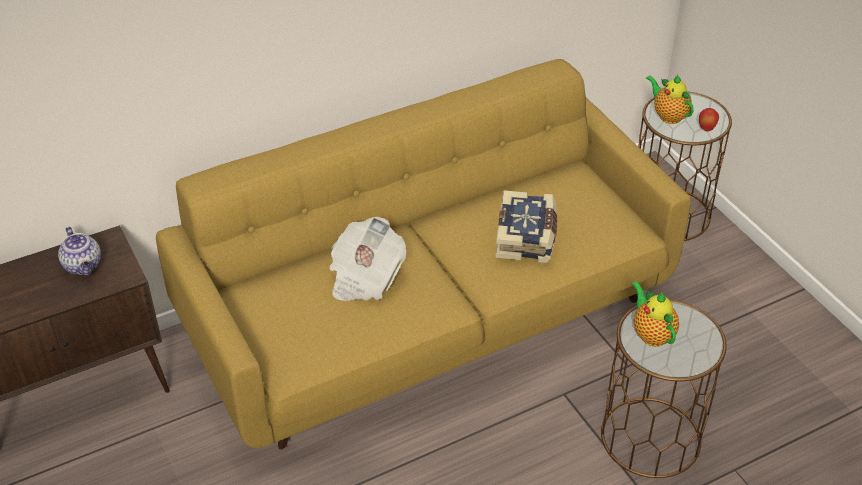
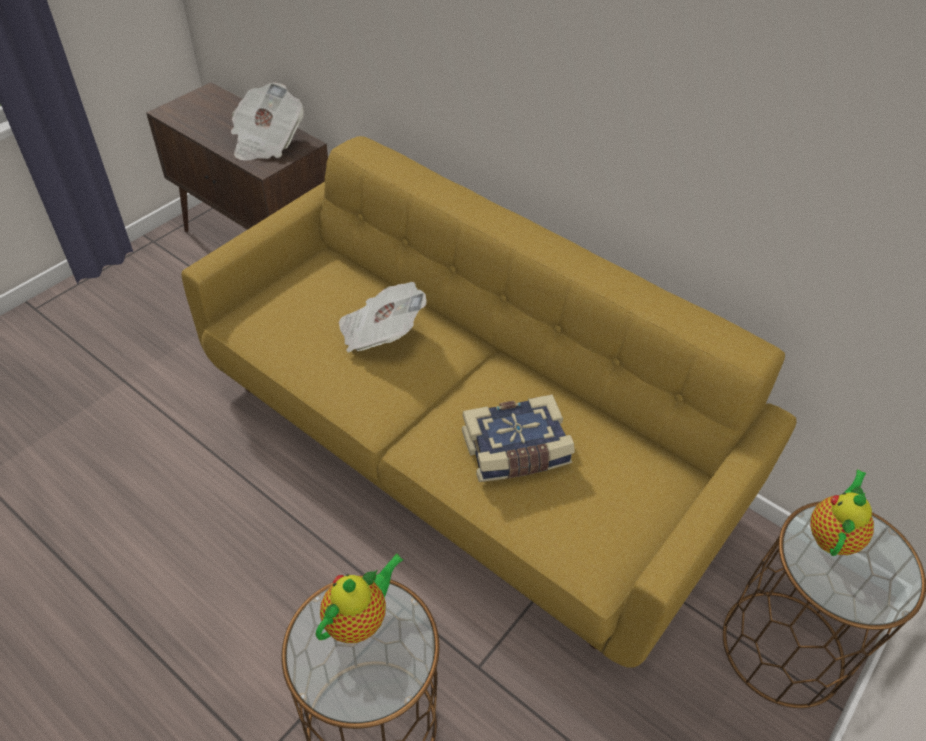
camera: 65 degrees right, 5 degrees up
(83, 266) = (266, 142): teapot -> newspaper
(706, 129) = (841, 594): apple -> none

